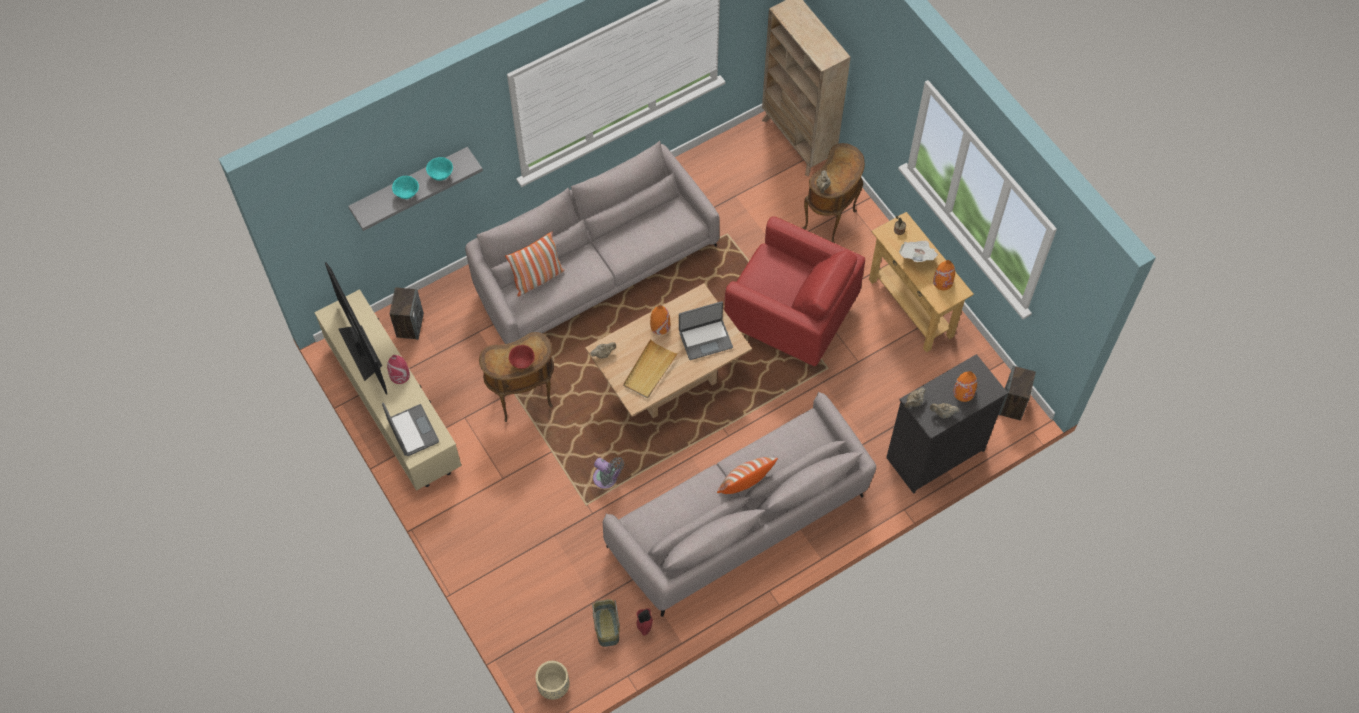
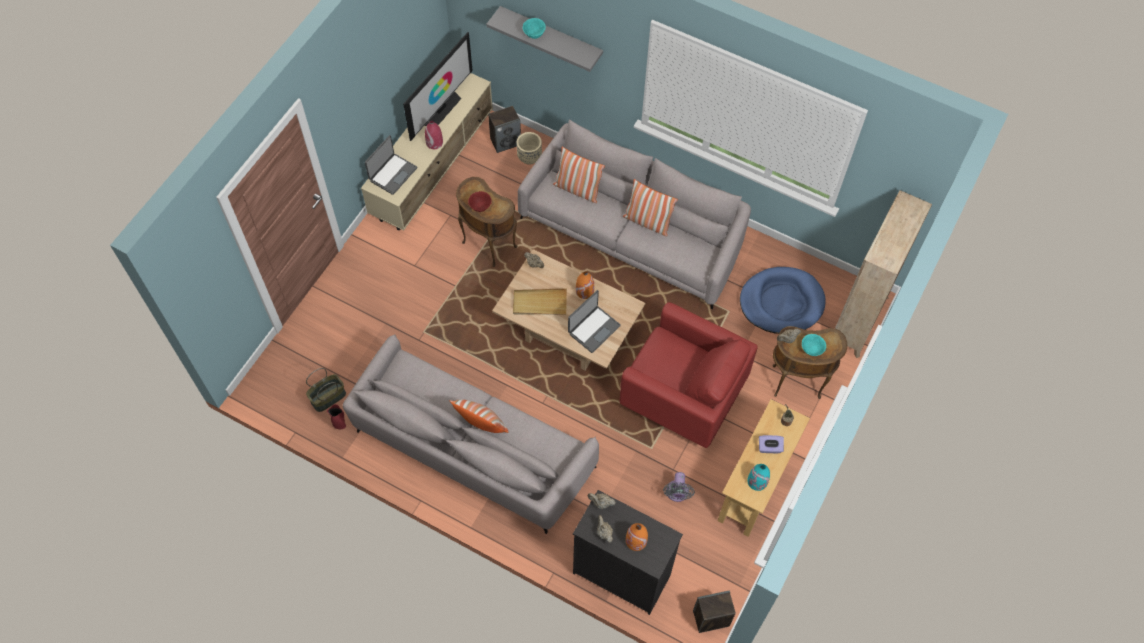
camera: 60 degrees right, 0 degrees up
(441, 175) = (565, 47): turquoise bowl -> turquoise bowl (811, 350)
(554, 686) = (262, 385): beige planter -> beige planter (529, 157)
(607, 479) = (453, 335): grey fan -> grey fan (677, 493)
(613, 239) = (647, 222): none -> pillow
(705, 339) = (593, 329): laptop -> laptop turned 90 degrees counterclockwise
(744, 188) = (781, 302): none -> blue dog bed
(789, 316) = (681, 395): red armchair -> red armchair turned 60 degrees counterclockwise
(917, 256) = (769, 448): newspaper -> purple tissue box
(943, 281) = (757, 481): orange vase -> turquoise vase

